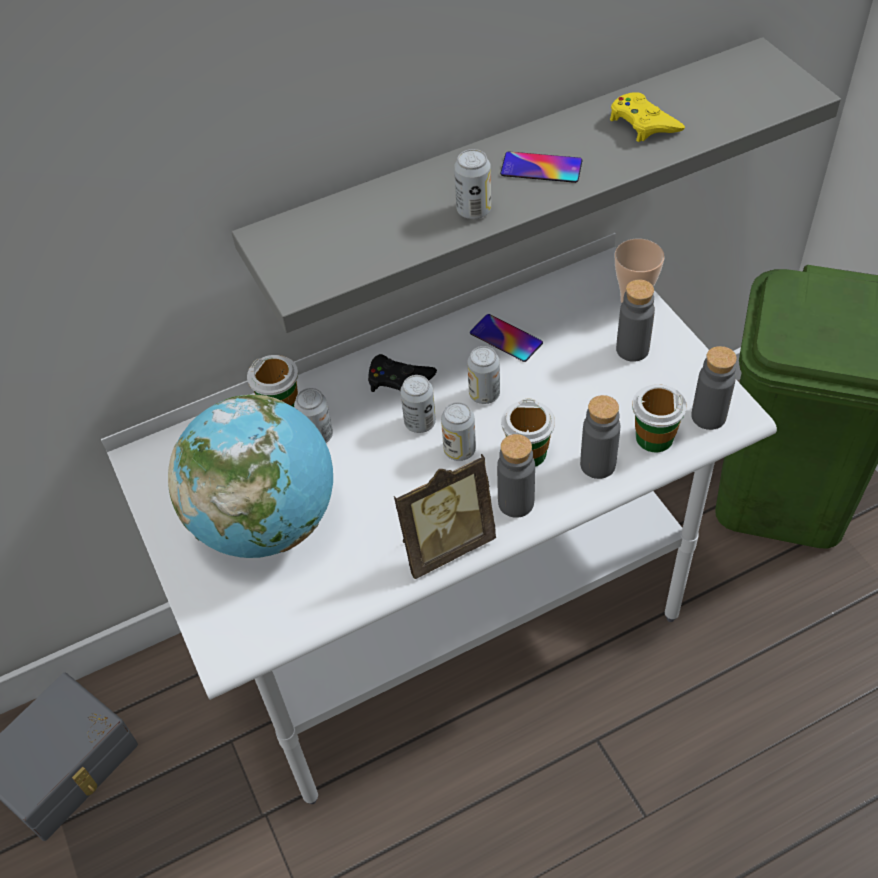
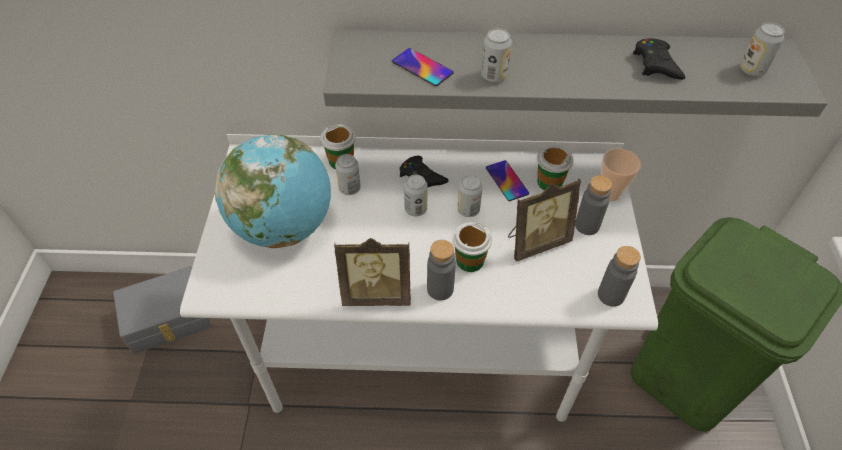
camera: 25 degrees right, 0 degrees up
(459, 450) = (428, 238): can -> can (752, 70)
(541, 168) = (560, 66): phone -> phone (422, 67)
(588, 395) = (536, 242): none -> picture frame
(597, 464) = (511, 290): grey bottle -> none
(643, 123) = (656, 64): yellow game controller -> black game controller
(654, 437) = (562, 291): cup -> cup (549, 182)

